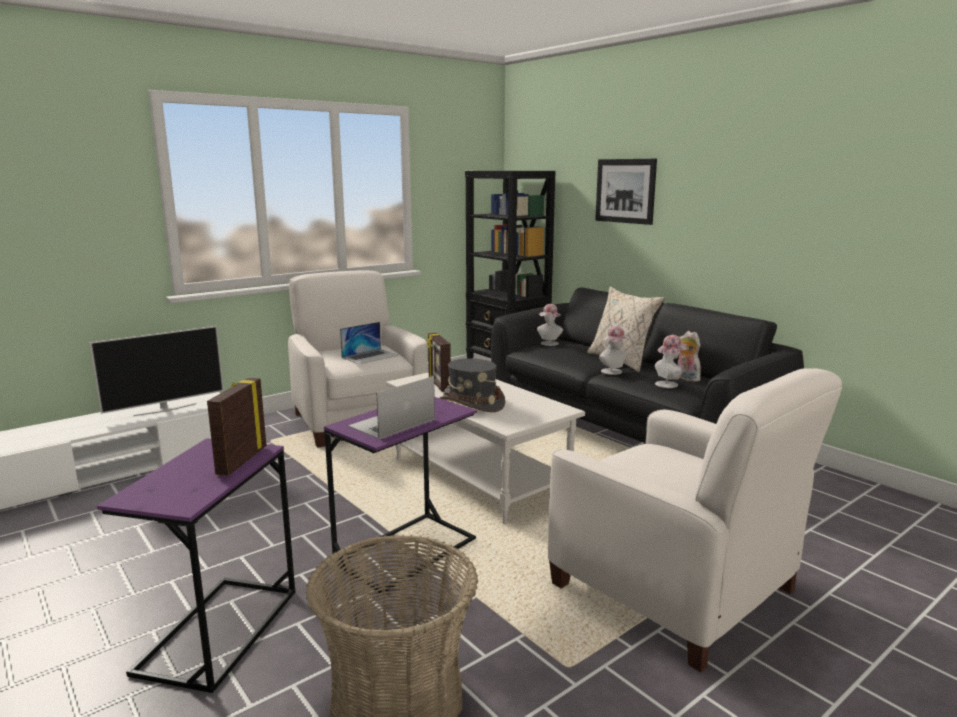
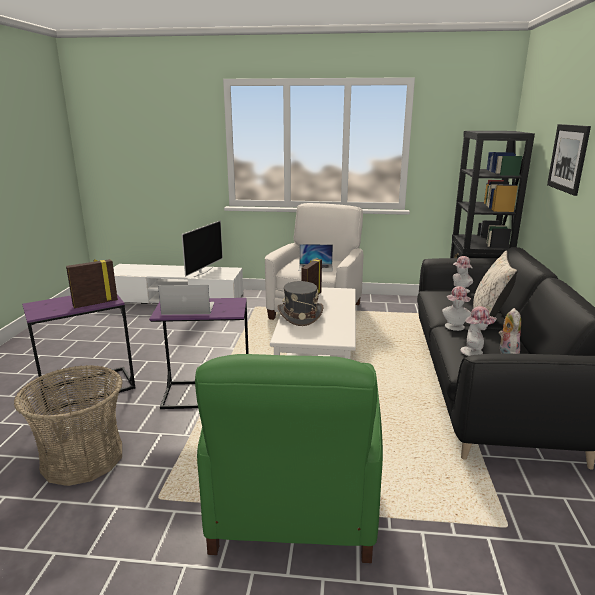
camera: 45 degrees right, 5 degrees up
(165, 409) = (202, 272): television -> television turned 75 degrees counterclockwise
(675, 589) = (293, 503): white armchair -> green armchair

